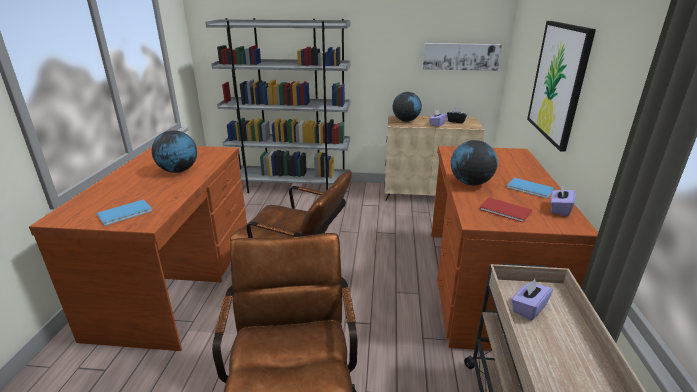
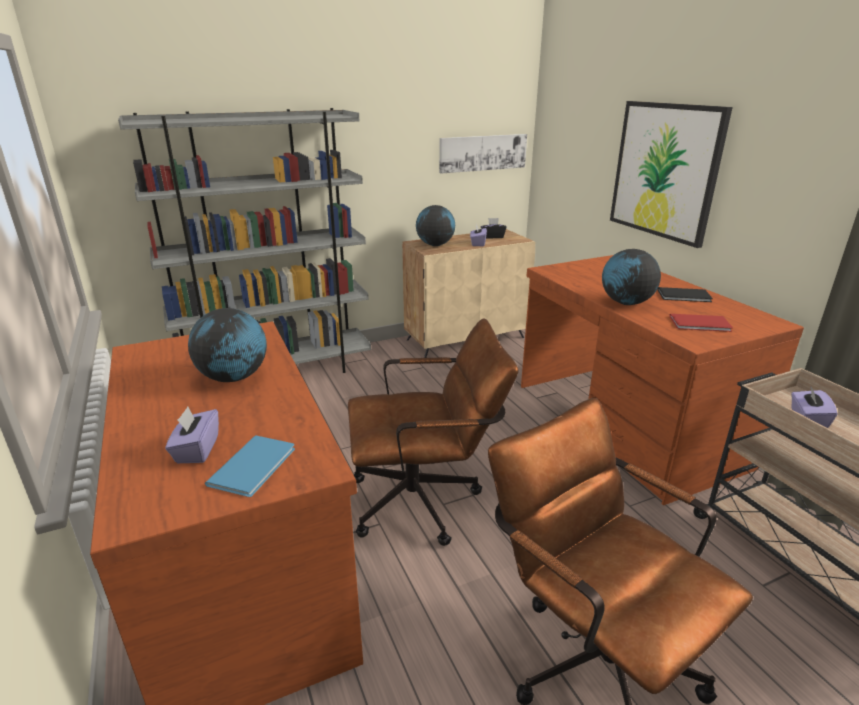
camera: 30 degrees left, 0 degrees up
(530, 189) = (685, 296): blue book -> black book
(559, 209) = (738, 310): purple tissue box -> purple tissue box (196, 450)

